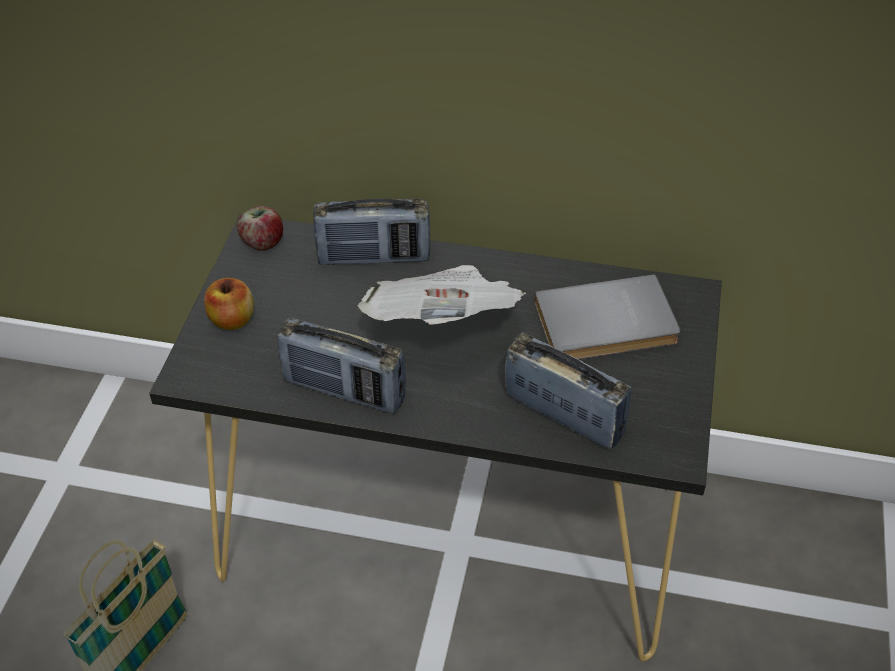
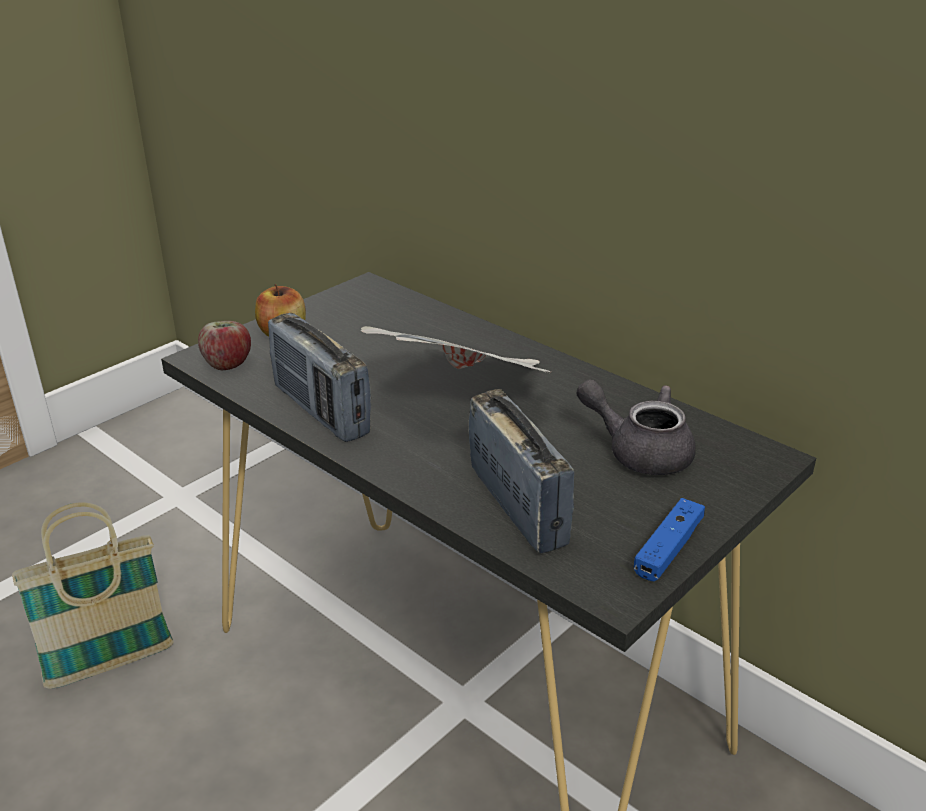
camera: 30 degrees right, 15 degrees down
(263, 242) = (366, 293): apple -> apple (228, 364)
(374, 257) = (452, 330): radio -> none
(606, 326) = (639, 451): grey book -> grey teapot
(684, 405) = (668, 549): none -> blue game controller

